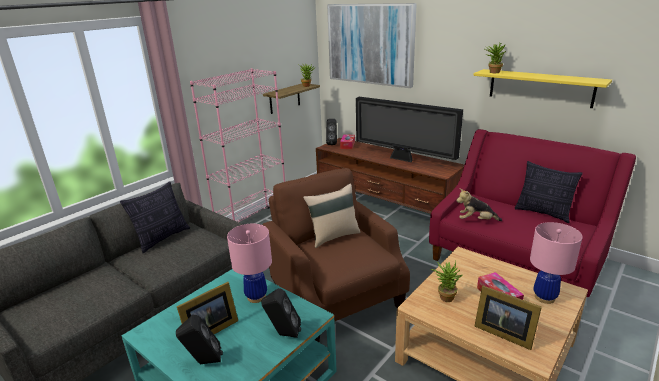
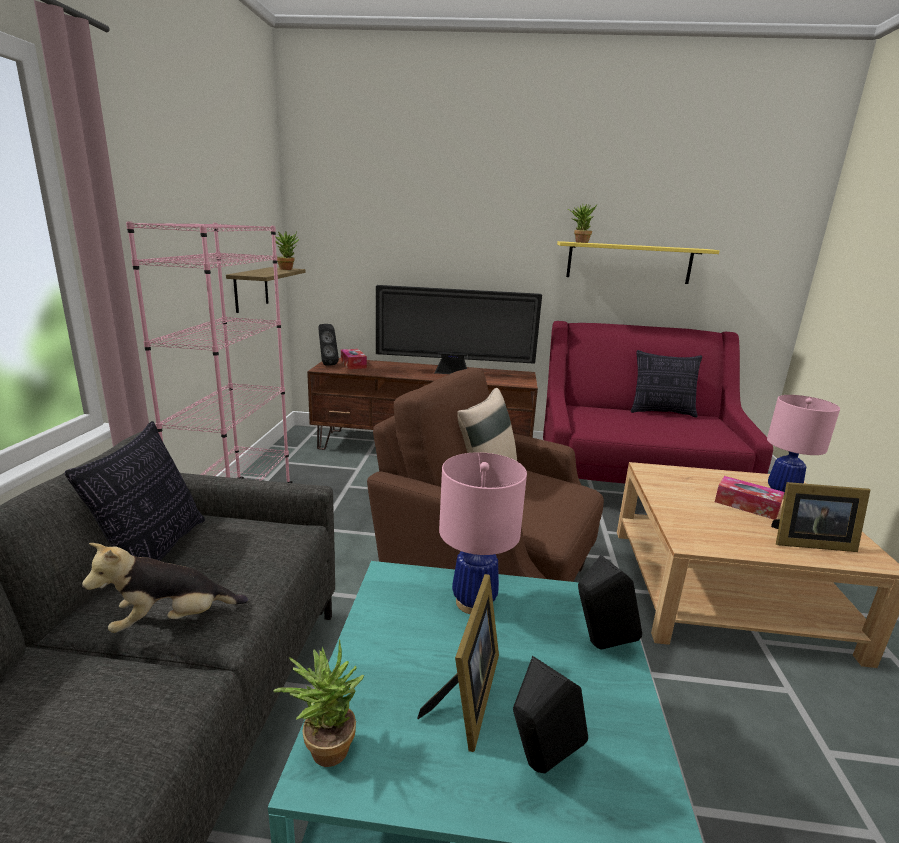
camera: 35 degrees left, 5 degrees down
(370, 44) = (384, 208): picture -> none
(445, 296) = (700, 521): potted plant -> potted plant (324, 746)
(476, 220) = (613, 430): plush toy -> plush toy (172, 621)

